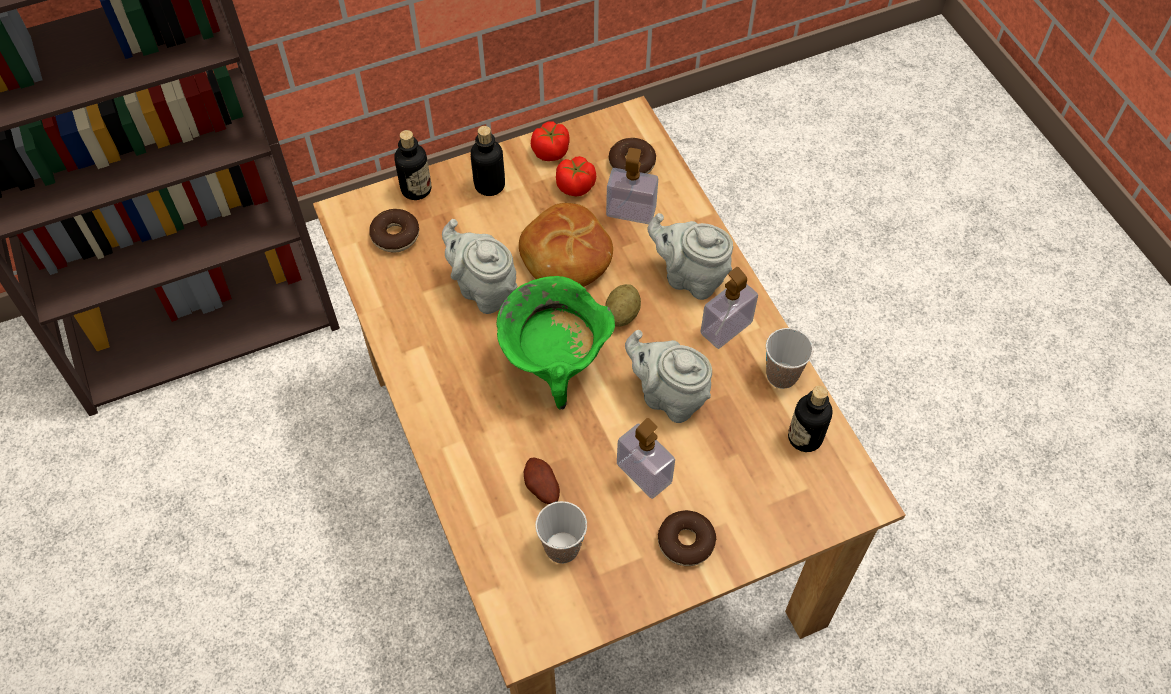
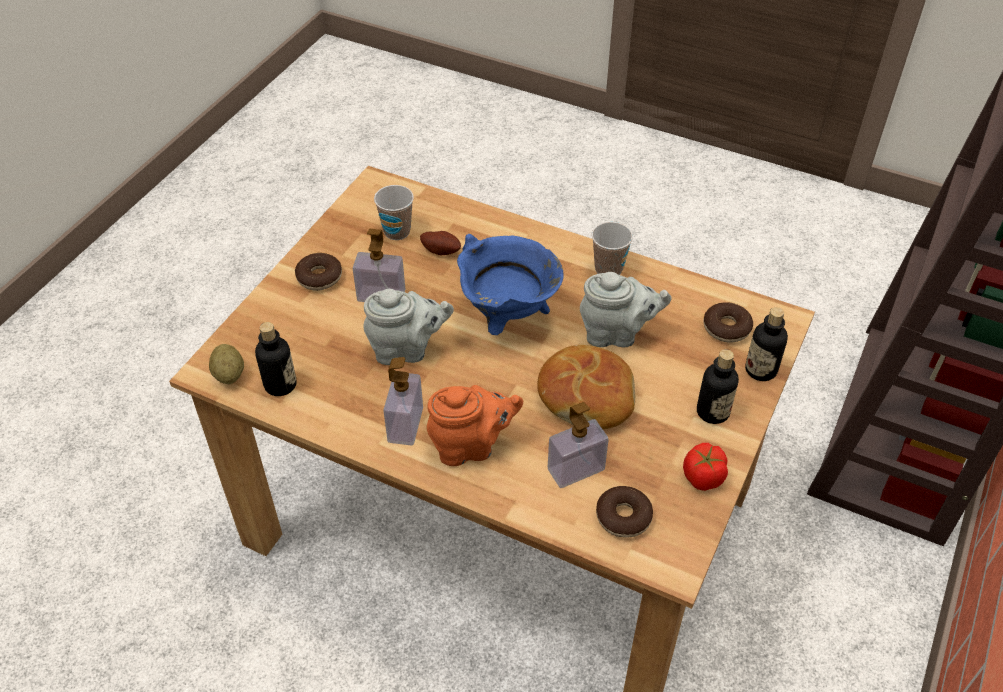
camera: 140 degrees right, 10 degrees down
(555, 367) = (507, 318): green cooking pot -> blue cooking pot
(576, 186) = (645, 460): tomato -> none
(622, 314) = (497, 382): potato -> potato (229, 374)
(690, 277) = (471, 446): grey teapot -> orange teapot
(781, 375) = (331, 417): cup -> cup (608, 269)

